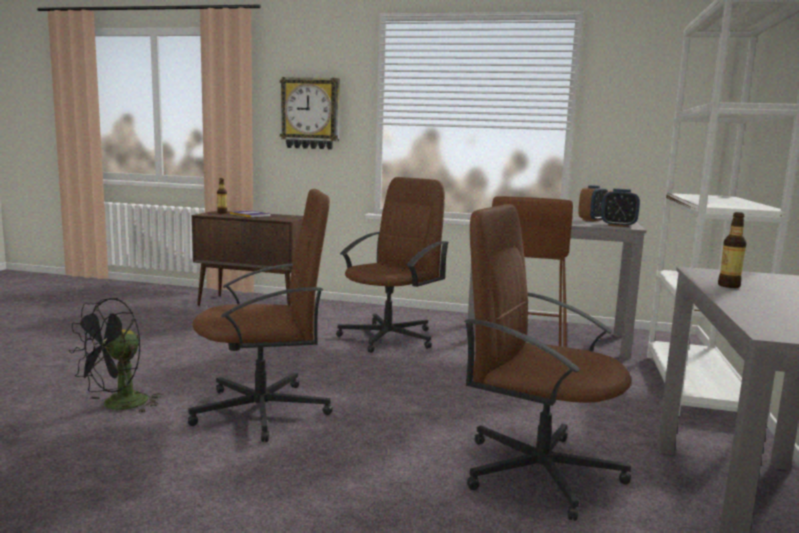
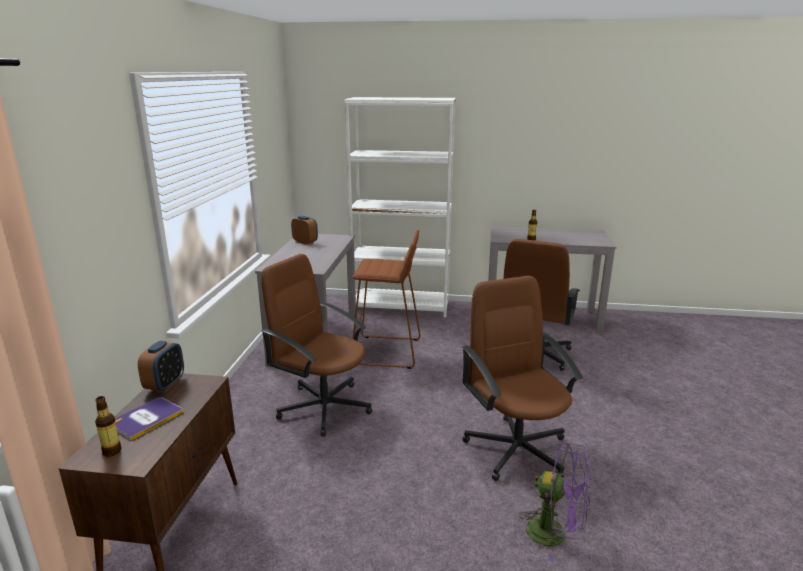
camera: 95 degrees left, 10 degrees up
(117, 406) = (555, 534): black fan -> purple fan
(311, 113) = (94, 235): wall clock -> none
(618, 225) = (336, 238): alarm clock -> alarm clock (165, 385)

